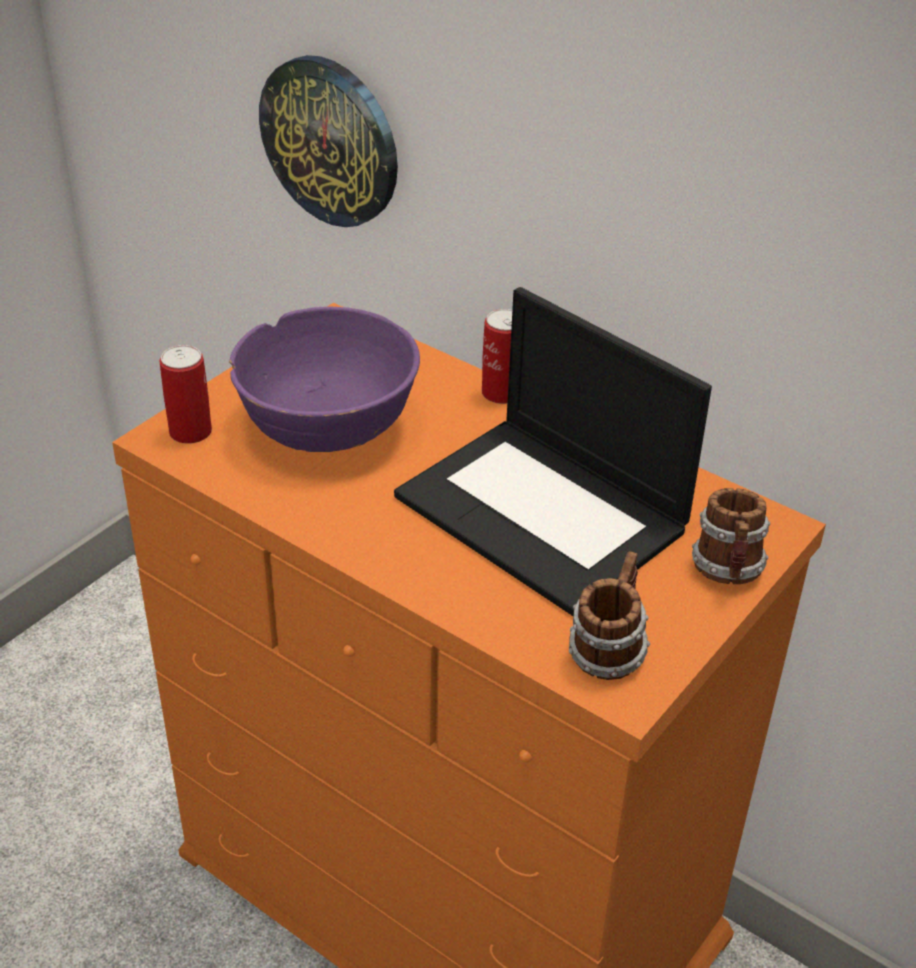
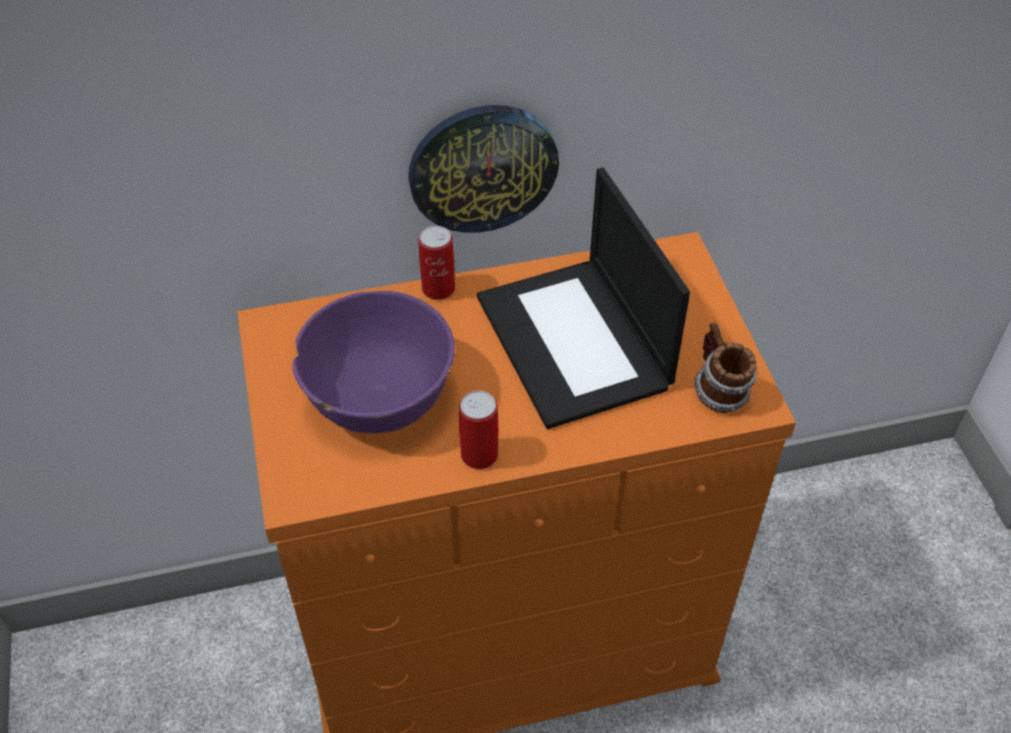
camera: 50 degrees left, 10 degrees up
(190, 432) = (304, 476): can -> can (479, 454)
(331, 141) = (189, 188): wall clock -> wall clock (483, 167)
(545, 513) = (575, 343): laptop -> laptop turned 75 degrees clockwise
(728, 572) = (700, 297): mug -> none

